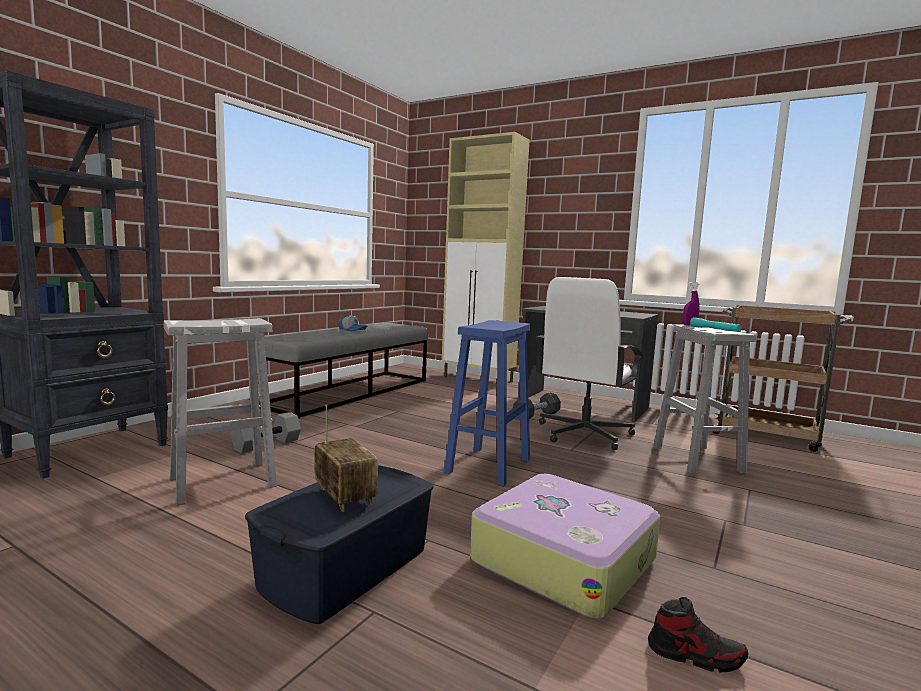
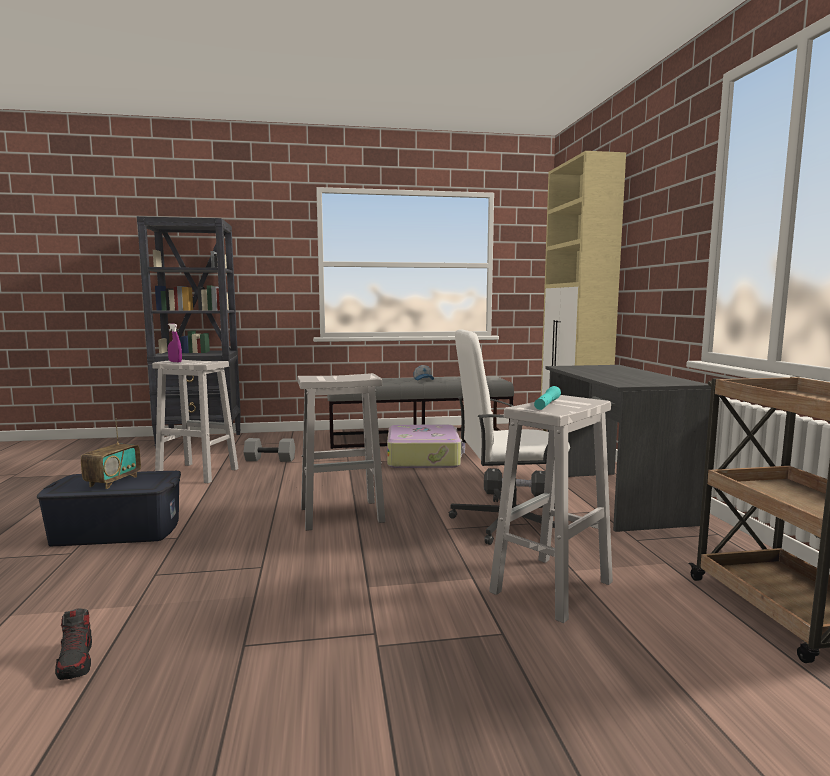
camera: 50 degrees right, 0 degrees up
(489, 465) = (343, 514): blue stool -> white stool
(563, 559) = (193, 582): suitcase -> suitcase (424, 458)
(689, 325) = (568, 397): purple spray bottle -> purple spray bottle (175, 362)

